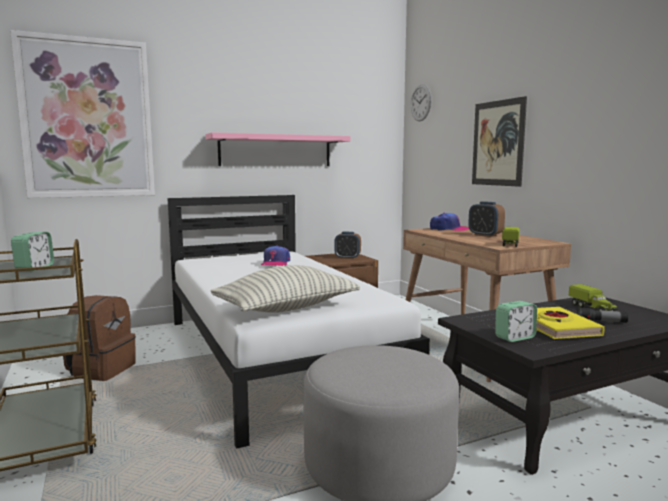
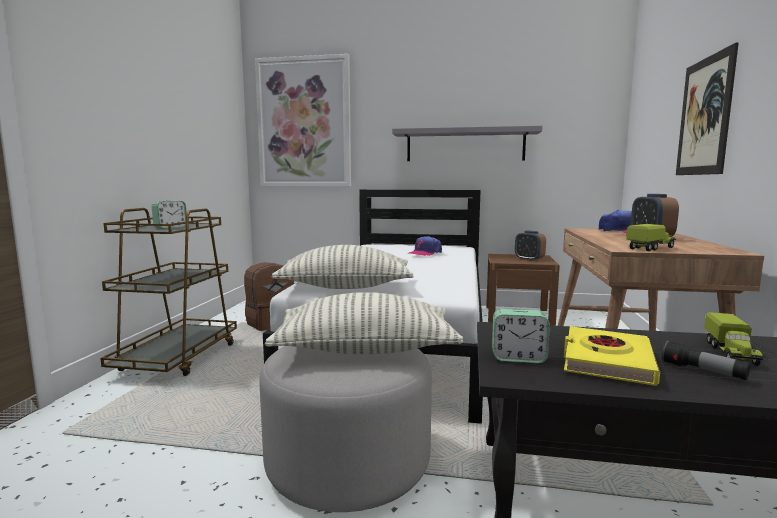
camera: 35 degrees right, 0 degrees up
(276, 151) = (465, 145): pink shelf -> grey shelf
(390, 360) = (365, 350): none -> pillow
(420, 103) = (643, 80): wall clock -> none

